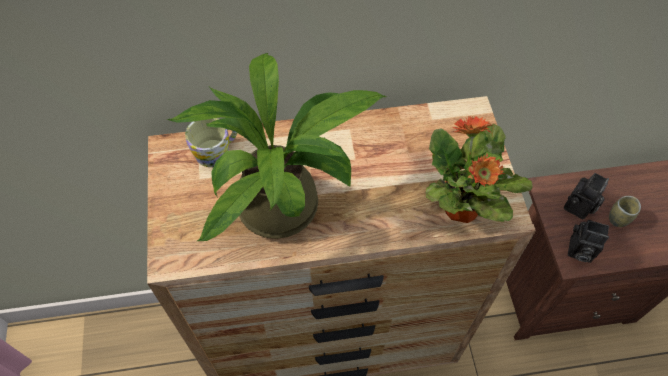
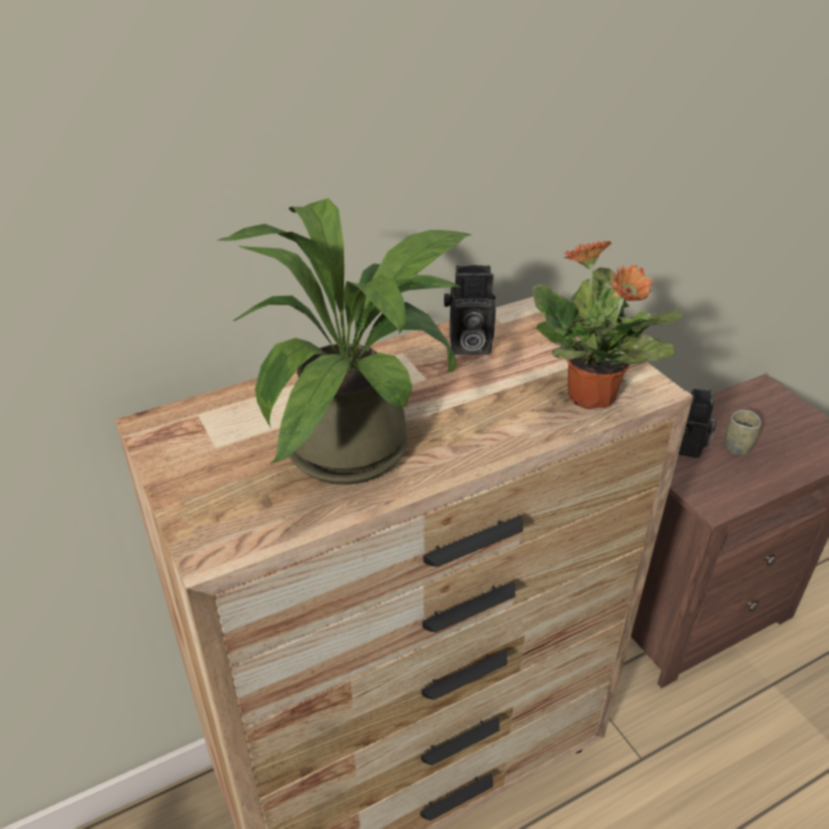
camera: 20 degrees left, 20 degrees down
(217, 151) = (228, 412): mug -> none
(578, 251) = (713, 491): camera -> camera (467, 345)

